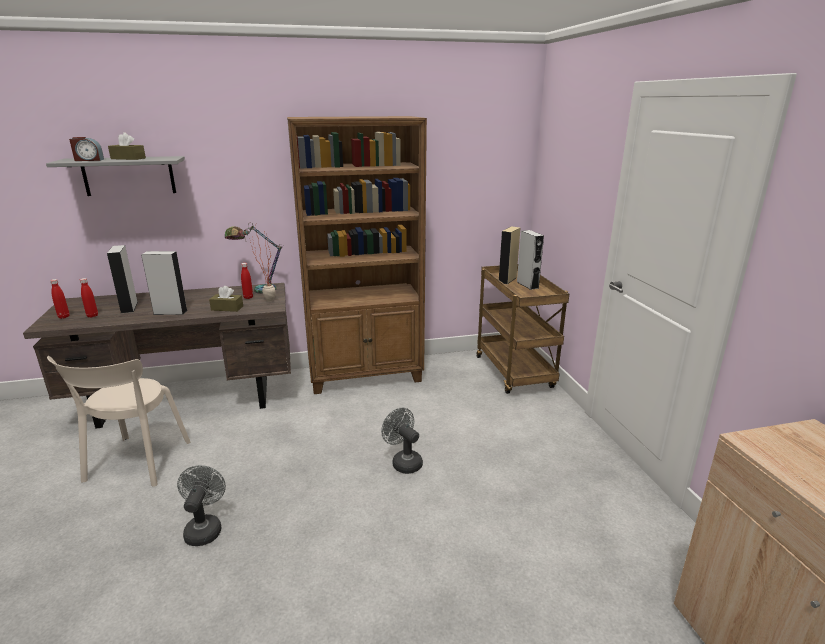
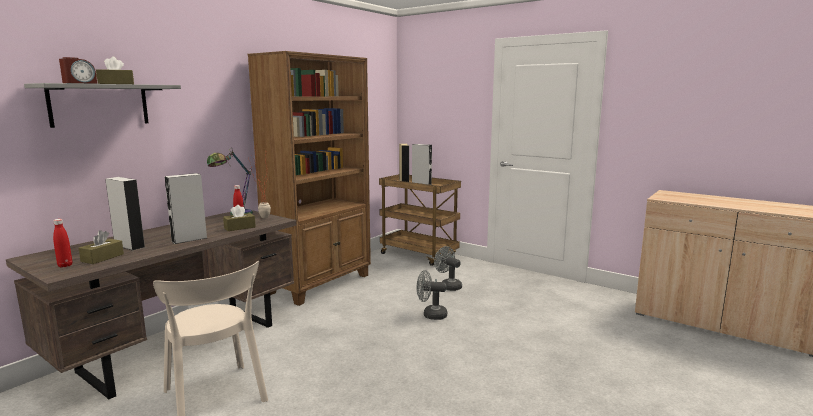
camera: 40 degrees left, 10 degrees down
(92, 316) = (102, 258): red bottle -> brown tissue box
(204, 528) = (361, 399): grey fan -> grey fan (448, 286)

